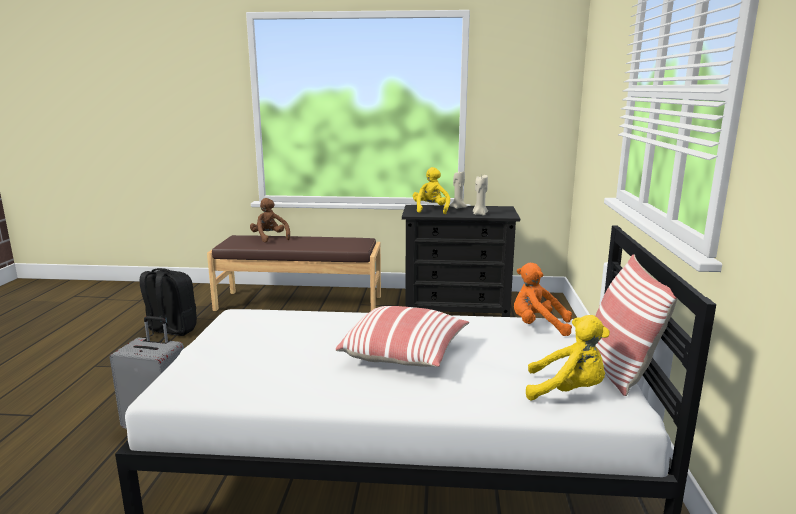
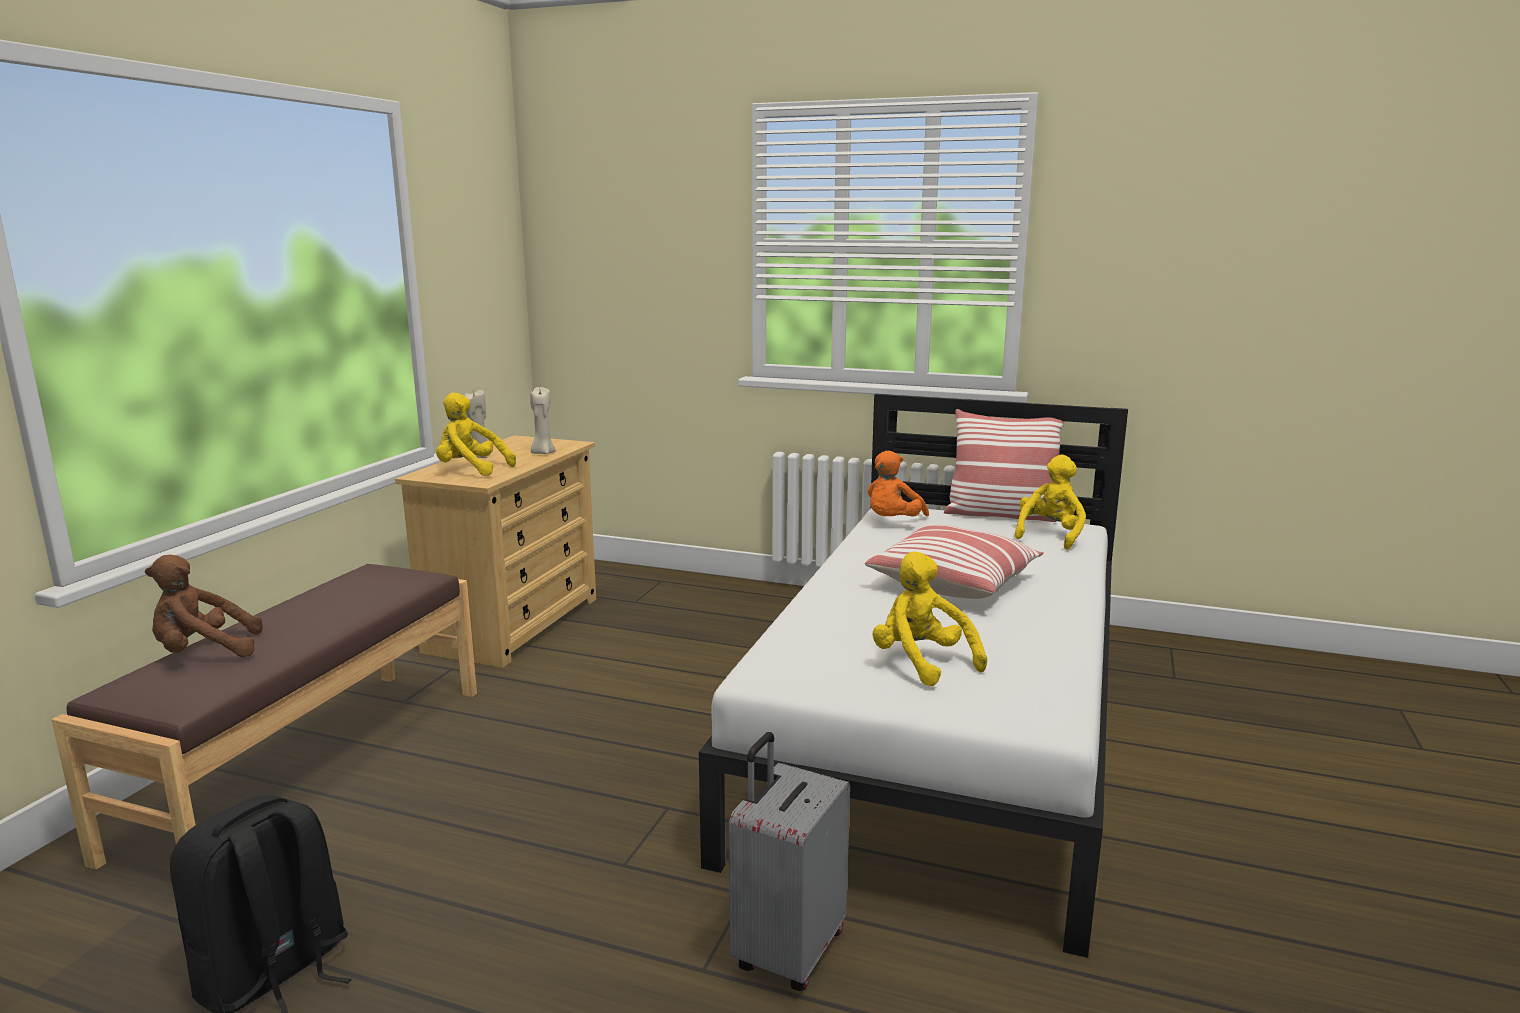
camera: 75 degrees left, 0 degrees up
(257, 350) = (921, 662): none -> yellow plush toy
(457, 306) = (514, 624): black dresser -> beige dresser

